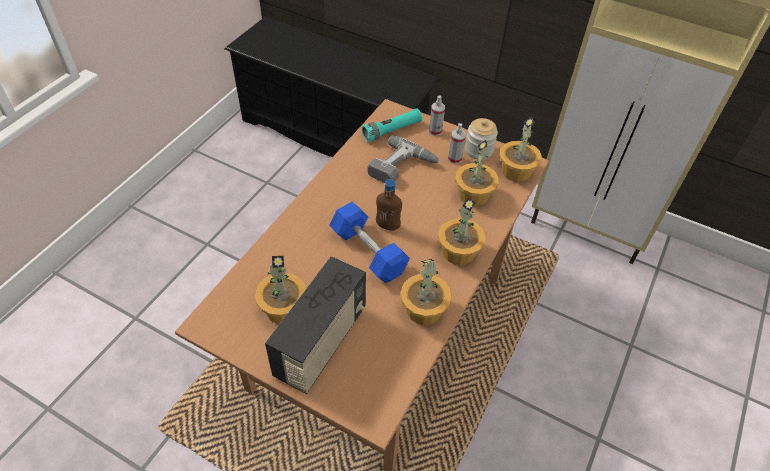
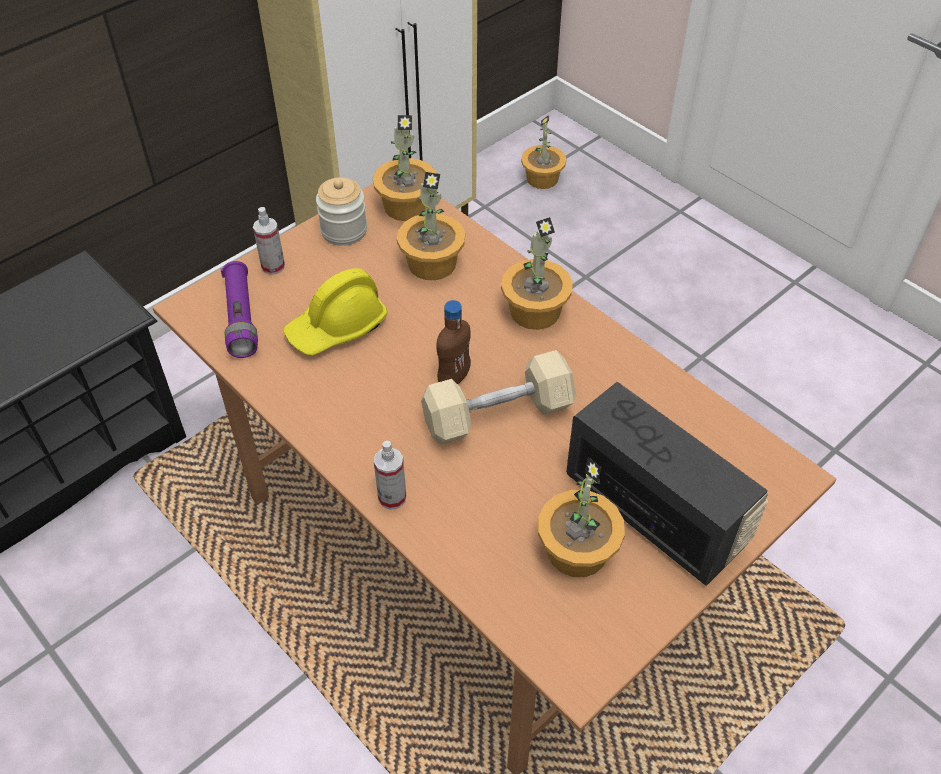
camera: 70 degrees left, 0 degrees up
(368, 252) = (498, 414): blue dumbbell -> beige dumbbell
(392, 131) = (241, 318): turquoise flashlight -> purple flashlight
(403, 168) = (337, 327): power drill -> yellow hard hat
(424, 310) = (627, 377): potted plant -> potted plant (543, 178)
(454, 159) = (347, 262): spray bottle -> spray bottle (392, 497)

